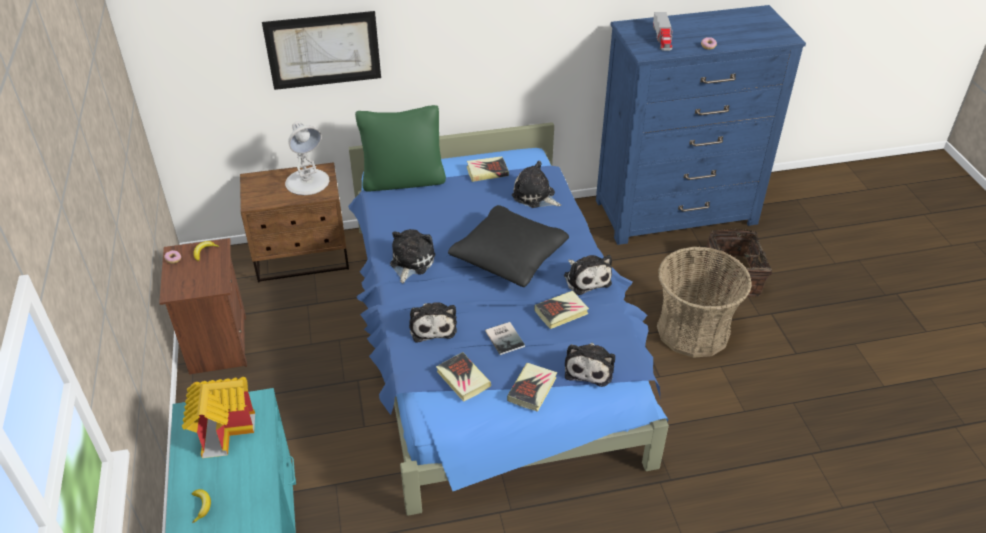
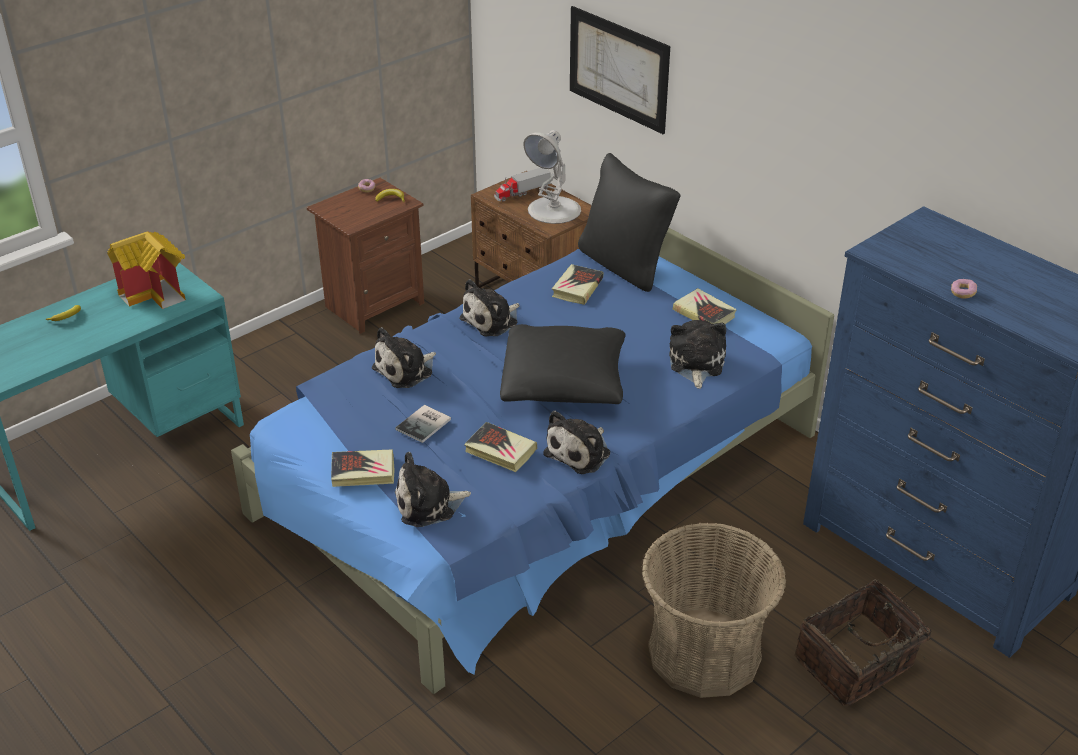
camera: 60 degrees right, 5 degrees down
(403, 180) = (625, 265): green pillow -> black pillow
(410, 262) = (492, 320): plush toy -> plush toy turned 150 degrees clockwise
(463, 379) = (342, 418): book -> book (577, 288)
(662, 38) = (933, 253): toy truck -> toy truck (521, 192)

